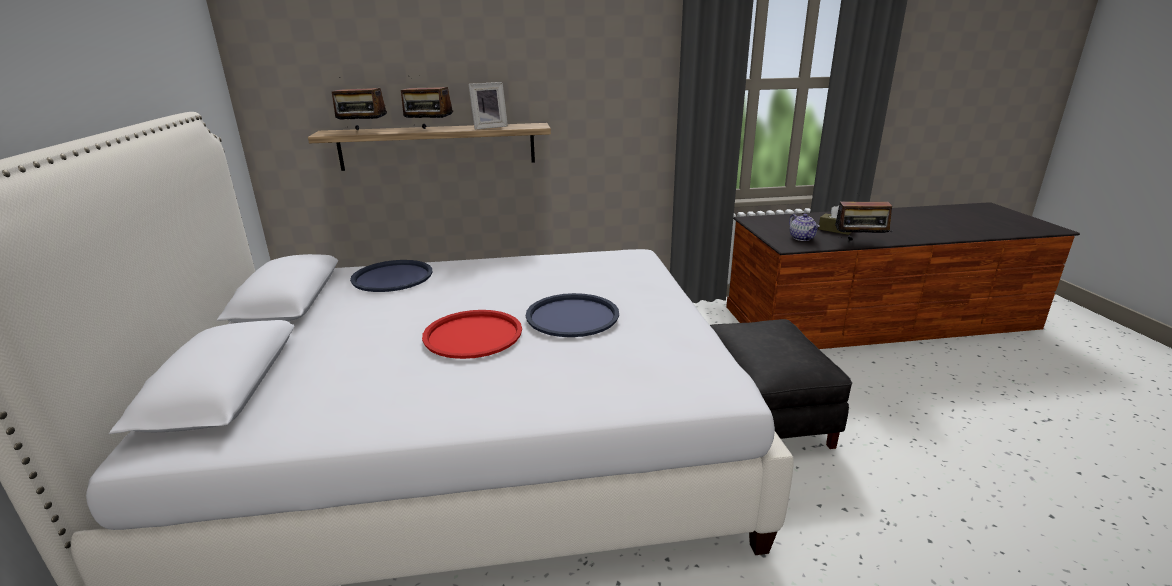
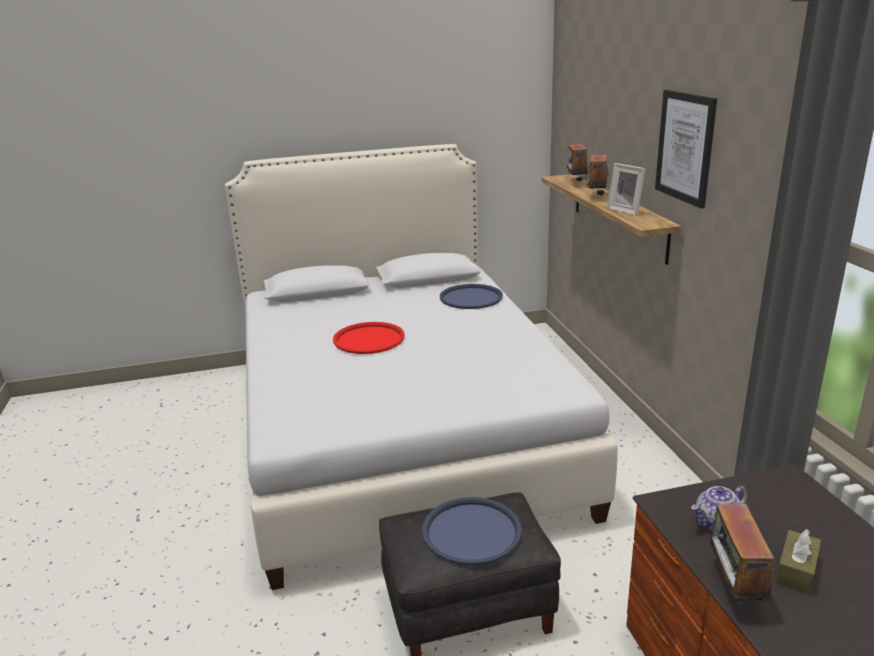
camera: 85 degrees right, 0 degrees up
(538, 55) = (685, 147): none -> picture
(572, 316) = (398, 368): blue tray -> blue tray (471, 531)

